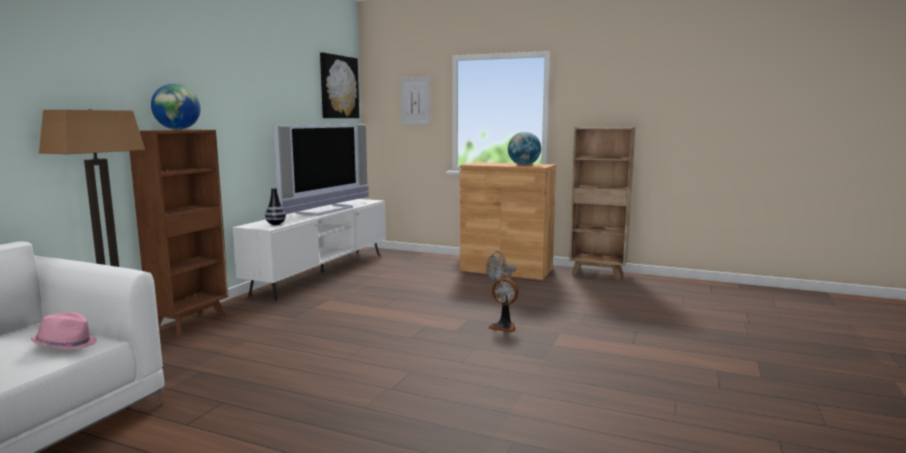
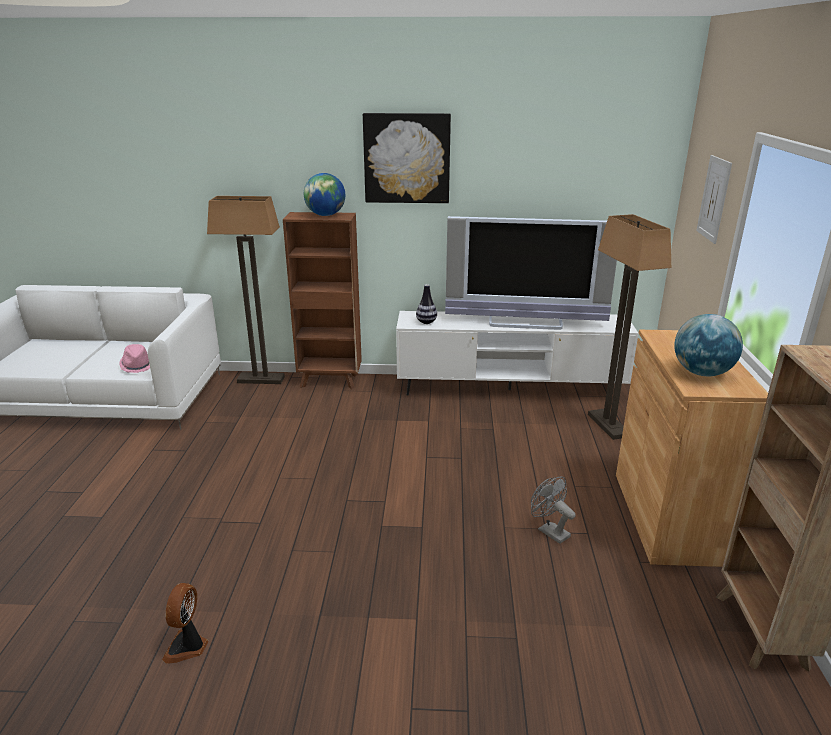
camera: 70 degrees right, 15 degrees up
(338, 87) = (625, 160): picture -> picture (407, 158)
(405, 262) = (609, 425): none -> floor lamp
(504, 327) = (412, 561): fan -> fan (187, 647)

